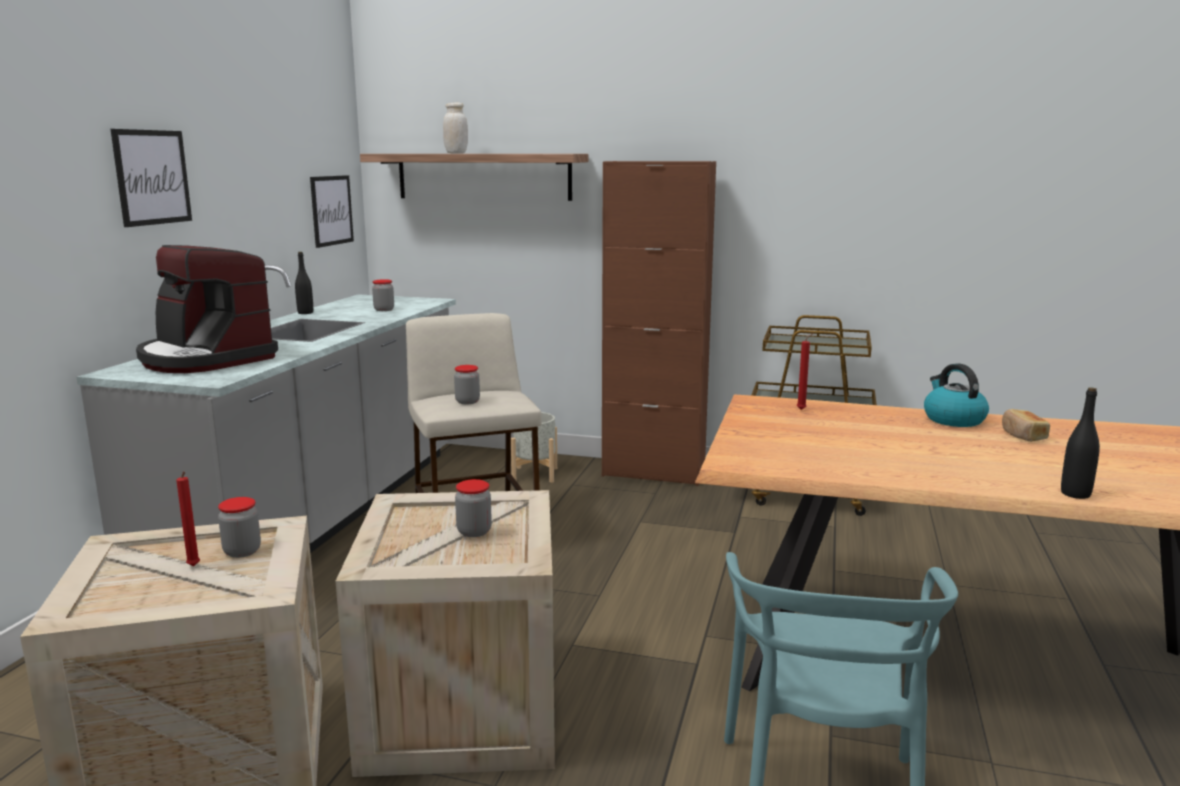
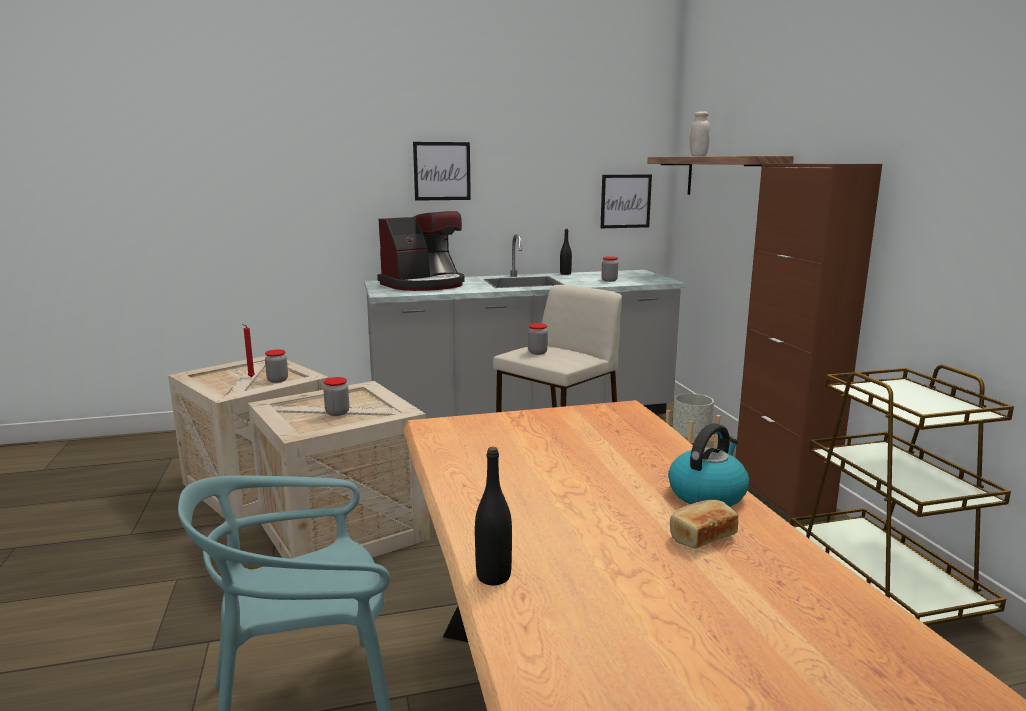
camera: 60 degrees right, 0 degrees up
(205, 359) = (424, 284): coffee machine -> coffee machine turned 135 degrees counterclockwise
(802, 409) = (626, 428): red candle -> none

